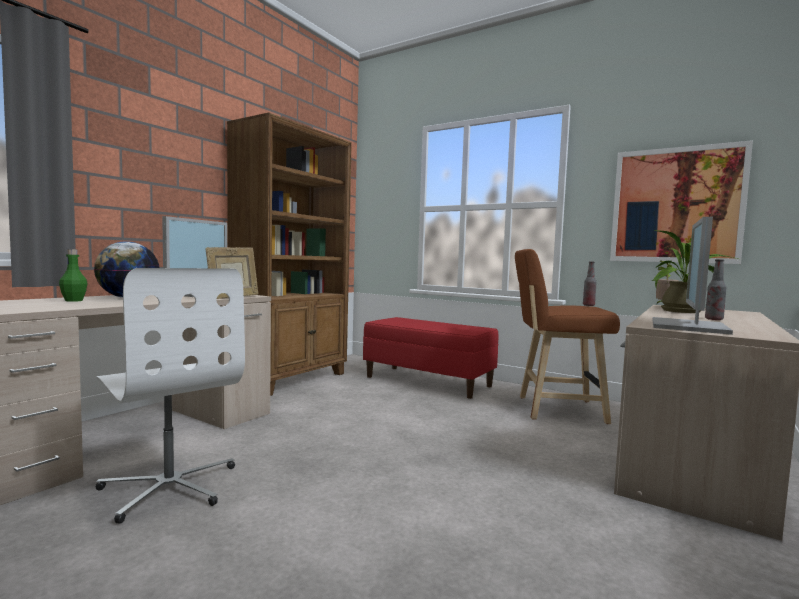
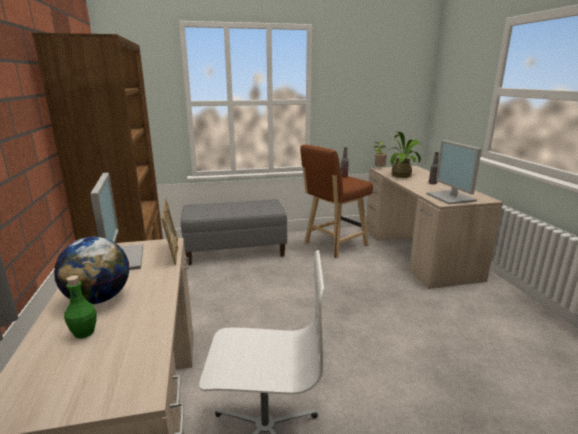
camera: 45 degrees left, 15 degrees up
(428, 381) = (235, 251): red bench -> grey bench
(676, 205) = (376, 104): picture -> none

